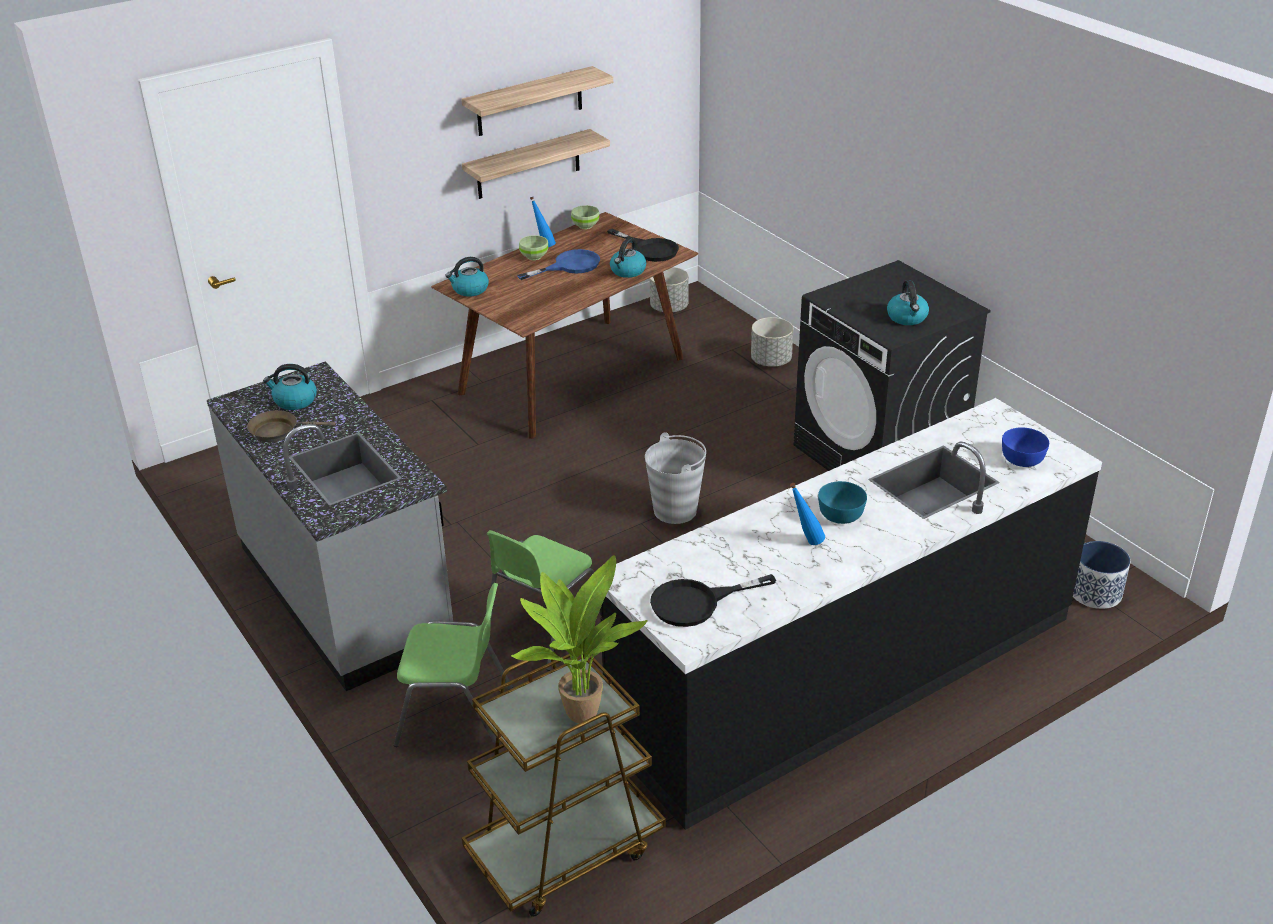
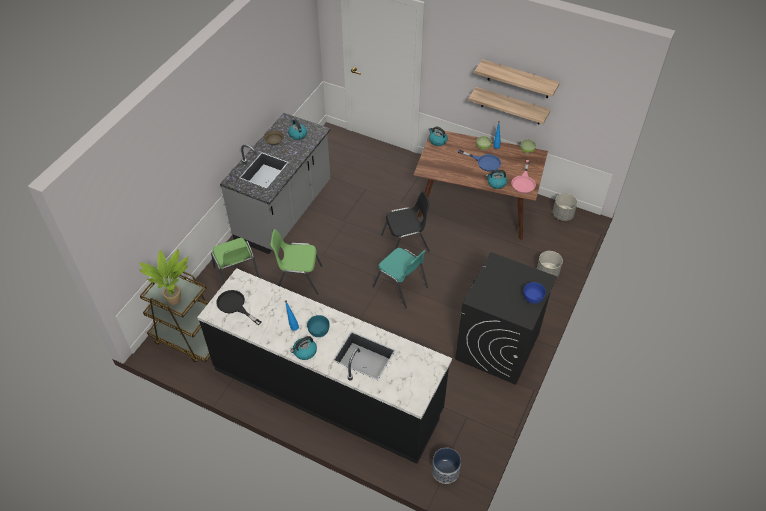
camera: 60 degrees right, 15 degrees up
(581, 472) = (406, 243): none -> black chair
(650, 249) = (523, 182): black frying pan -> pink frying pan
(675, 510) = (401, 287): grey bucket -> turquoise chair
(907, 318) = (498, 299): kettle -> kettle (304, 352)
(1023, 458) = (403, 384): blue bowl -> blue bowl (533, 297)

